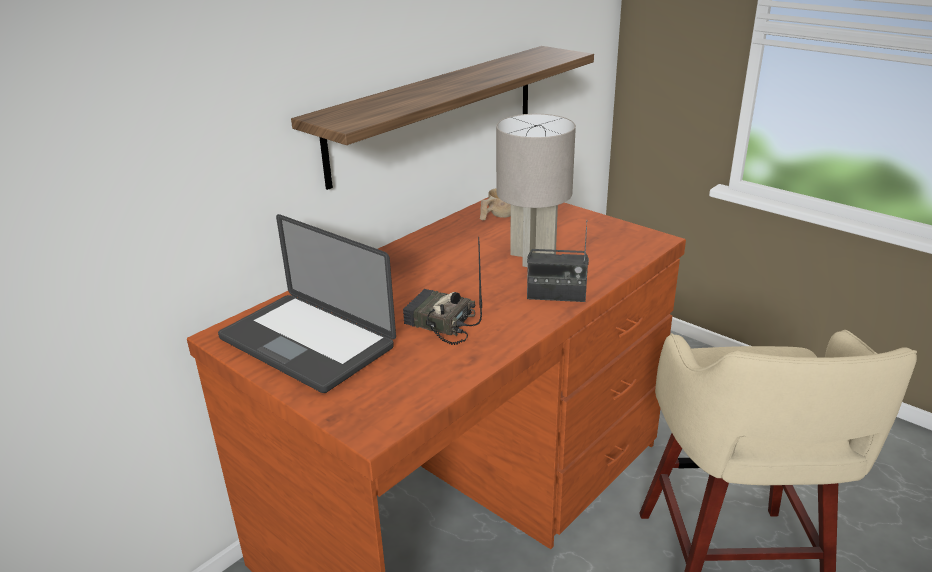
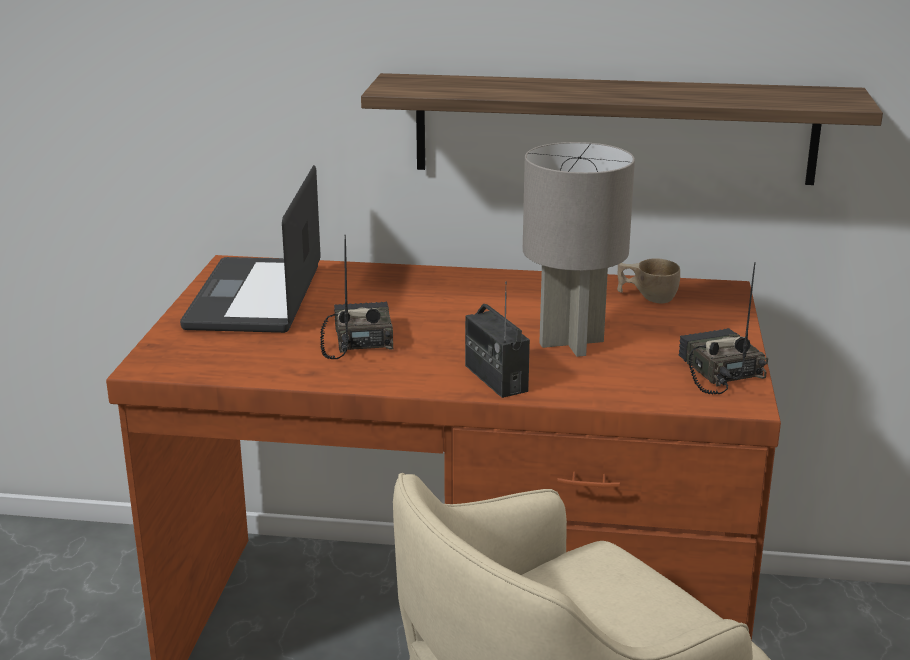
camera: 55 degrees right, 5 degrees down
(614, 232) = (716, 371): none -> radio

